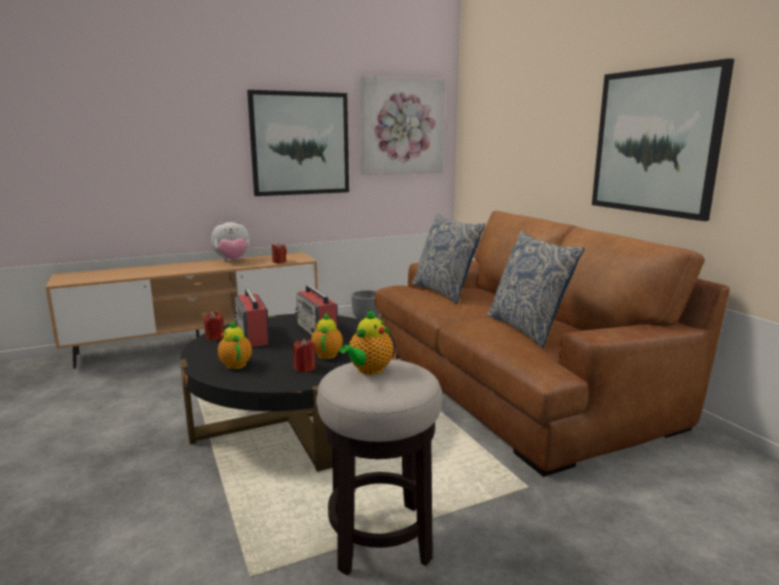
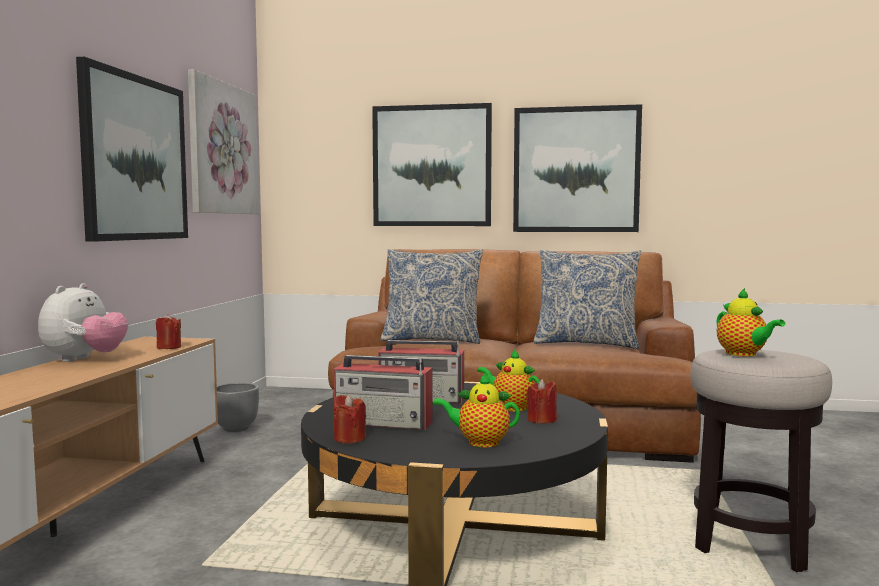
camera: 55 degrees left, 10 degrees down
(545, 135) = (432, 166): none -> picture

